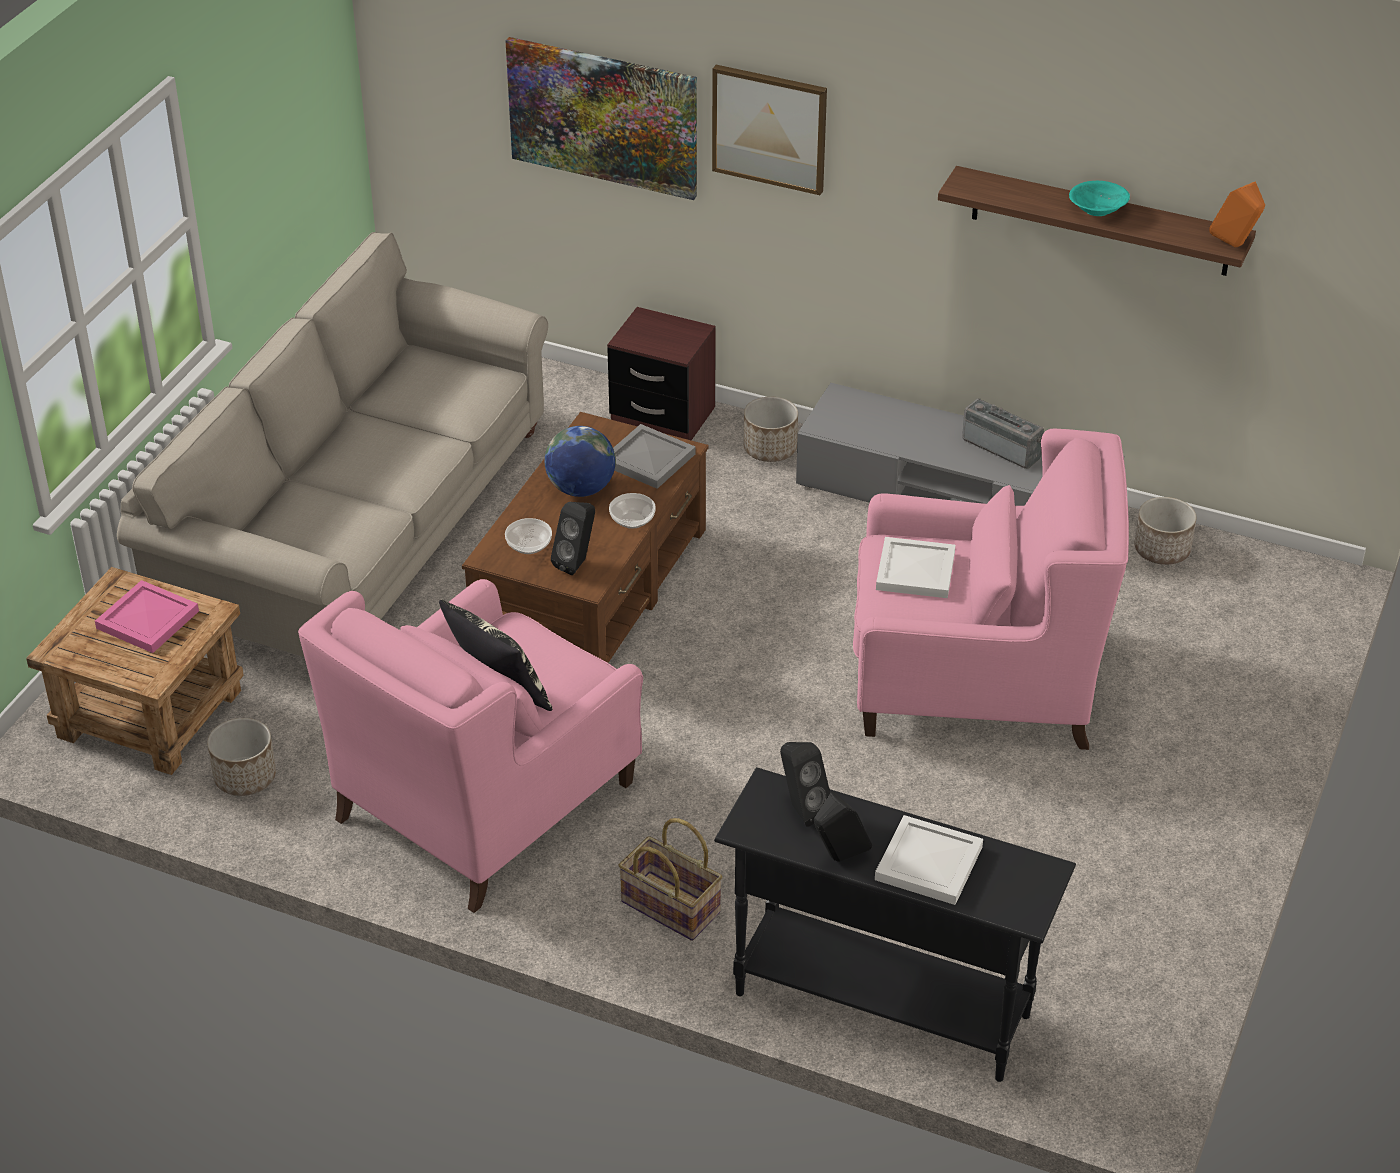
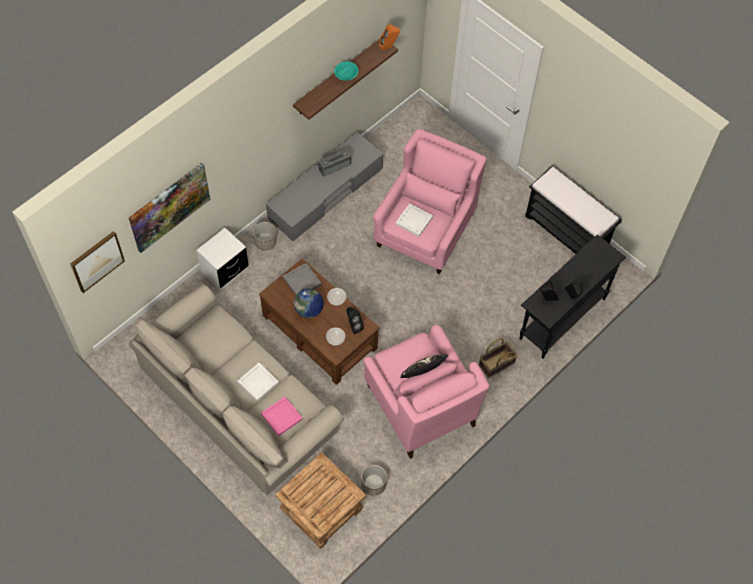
camera: 70 degrees left, 20 degrees up
(146, 620) = (316, 488): pink tray -> pink tray (281, 417)
(662, 416) = (225, 270): brown nightstand -> white nightstand
(770, 128) = (230, 153): picture -> picture (96, 261)
(929, 864) = (584, 273): white tray -> white tray (259, 382)
(1160, 946) = (567, 232): none -> black bench
(1162, 550) = (385, 145): planter -> none

